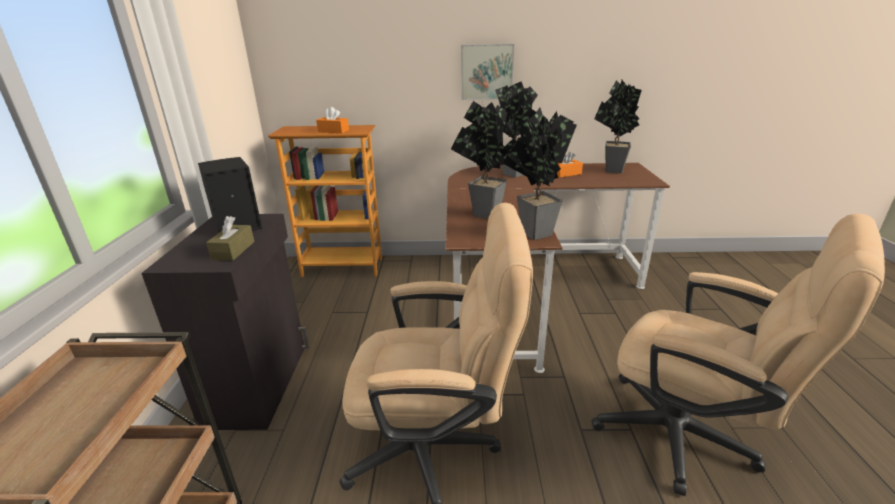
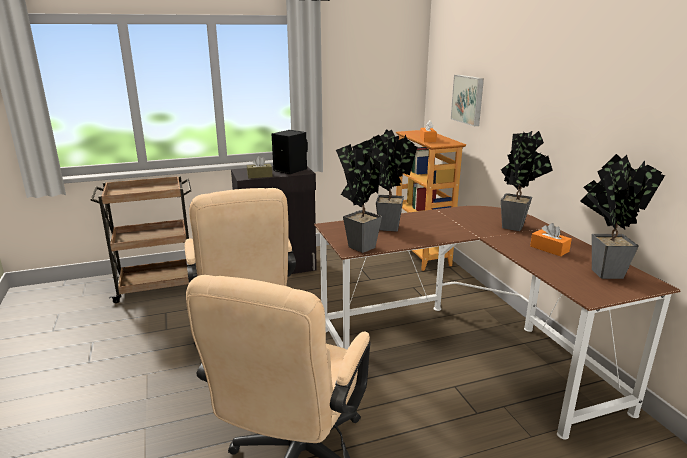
camera: 70 degrees right, 5 degrees down
(486, 72) = (545, 116): picture -> picture (468, 99)

